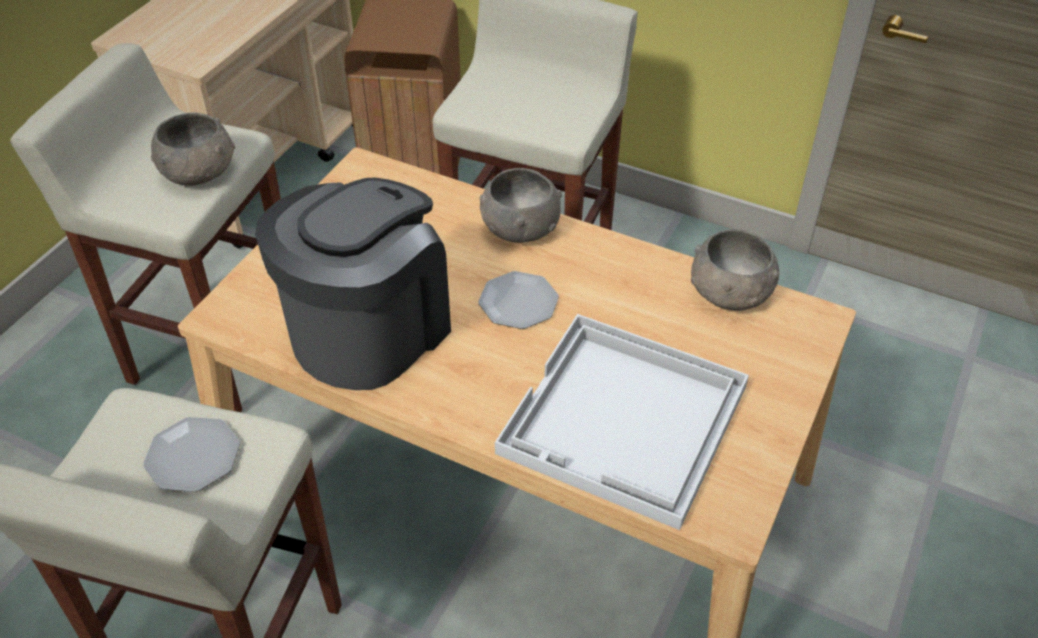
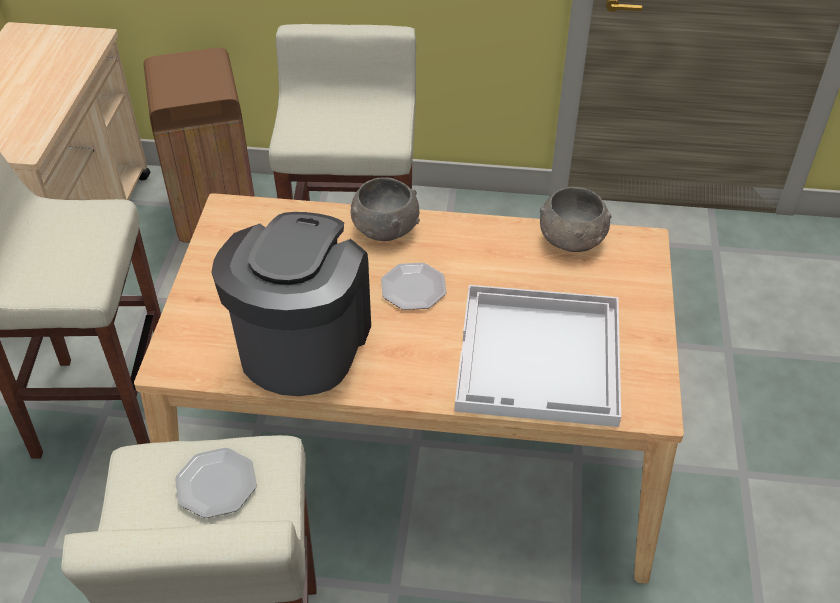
camera: 20 degrees left, 0 degrees up
(200, 172) = (88, 247): grey bowl -> none

